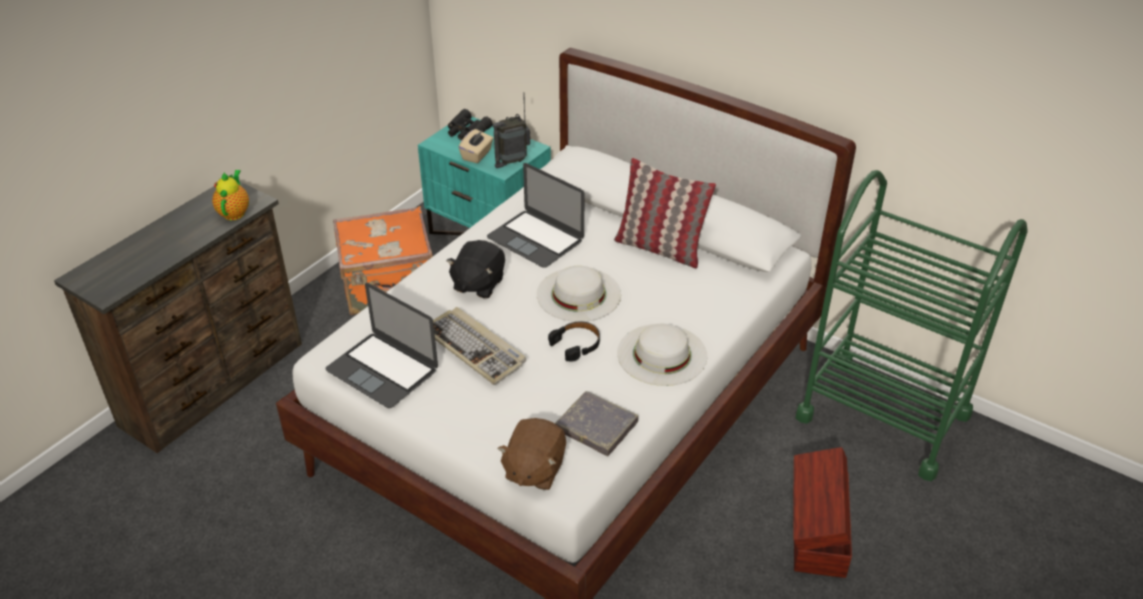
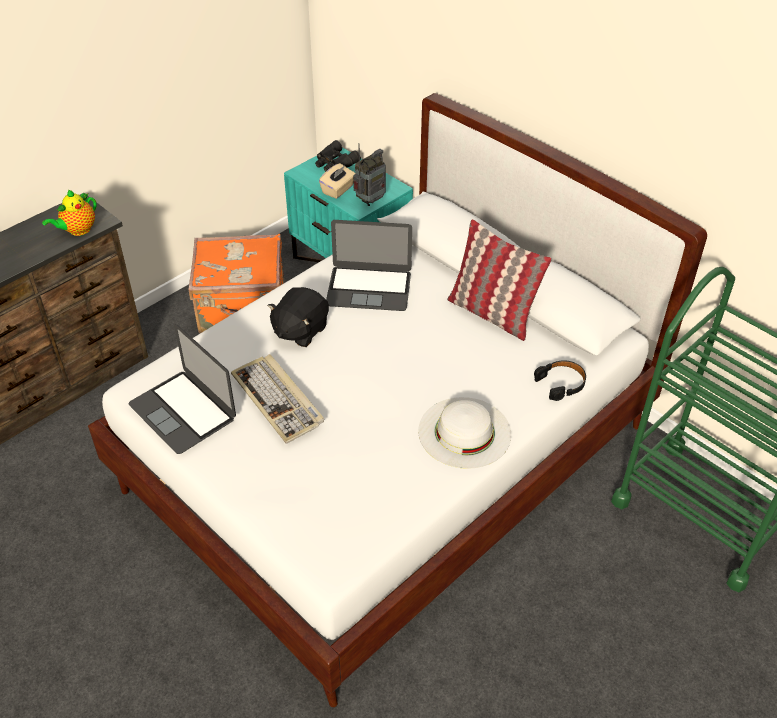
camera: 10 degrees right, 5 degrees up
(235, 212) = (77, 230): teapot -> teapot turned 150 degrees counterclockwise
(512, 161) = (370, 200): radio -> radio turned 150 degrees clockwise
(534, 469) = (303, 541): brown plush toy -> none
(535, 239) = (369, 288): laptop -> laptop turned 45 degrees counterclockwise
(576, 344) = (380, 409): black headphones -> black headphones (561, 383)
(578, 294) = (396, 354): white hat -> none
(596, 427) = (377, 503): grey book -> none
(817, 531) = (605, 629): brown storage box -> none

